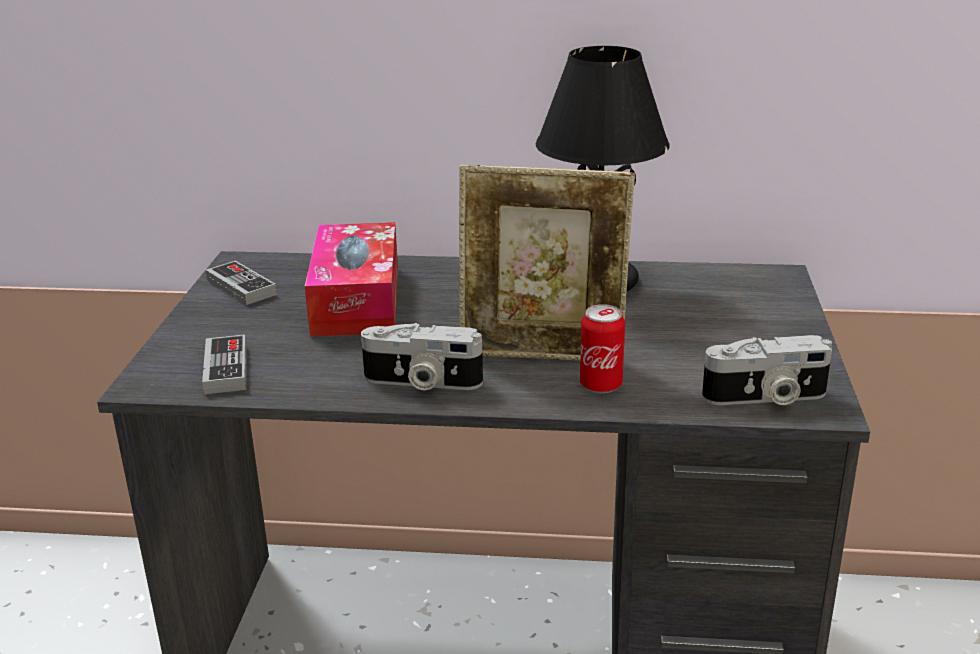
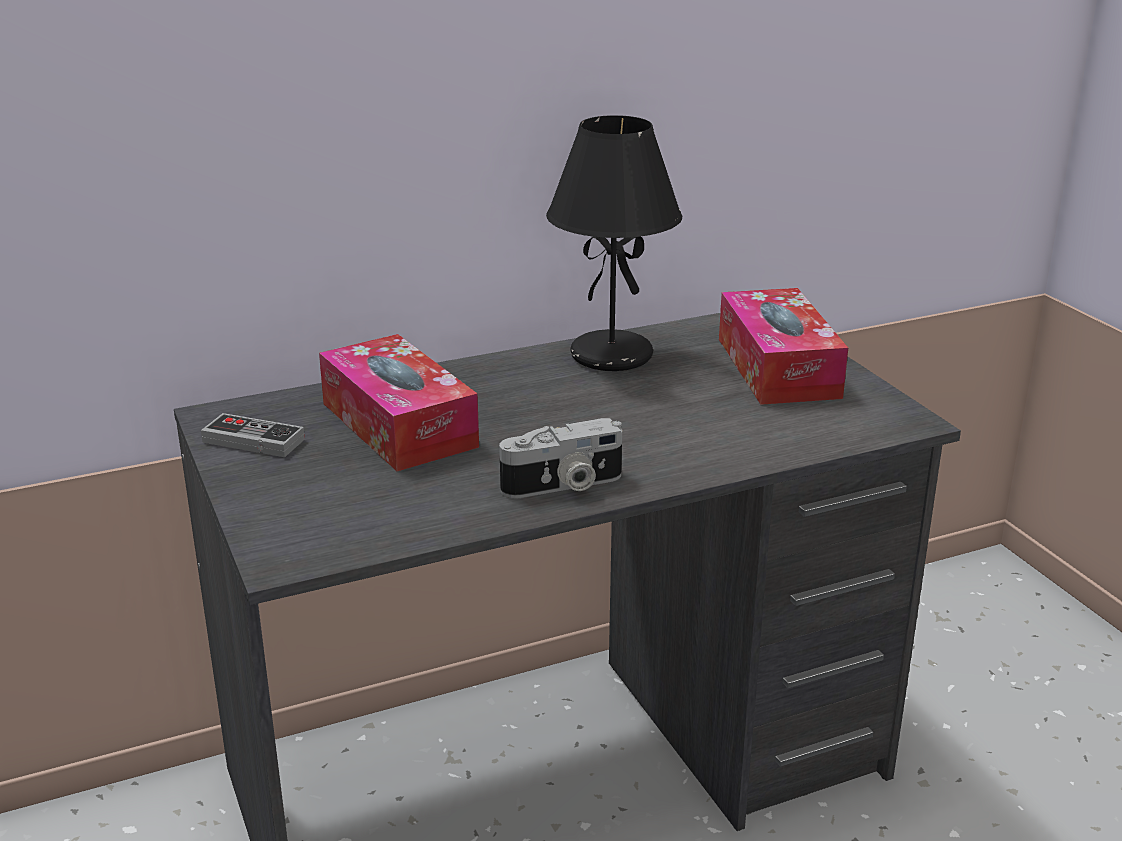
camera: 30 degrees left, 0 degrees up
(226, 369) = (350, 524): game controller -> none
(543, 355) = (642, 433): picture frame -> none
(601, 385) = (722, 447): can -> none
(743, 325) = (777, 367): none -> tissue box
(766, 398) = (861, 424): camera -> none

